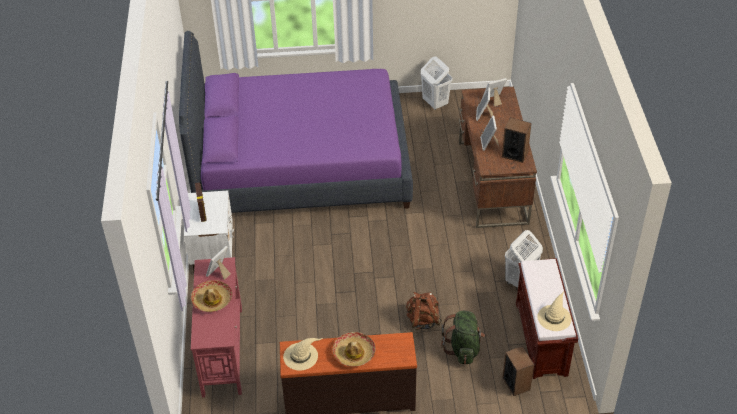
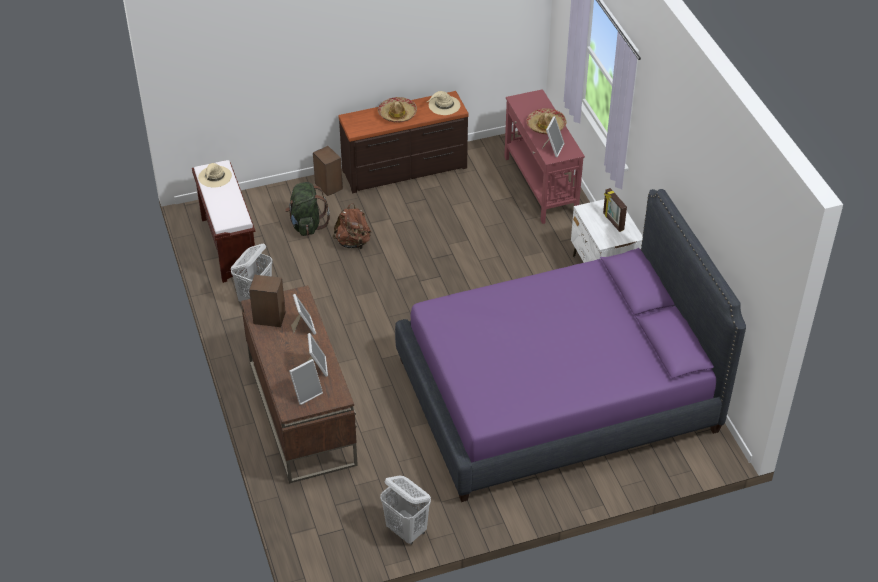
camera: 165 degrees right, 0 degrees up
(516, 383) = (251, 204): speaker -> speaker (328, 186)

